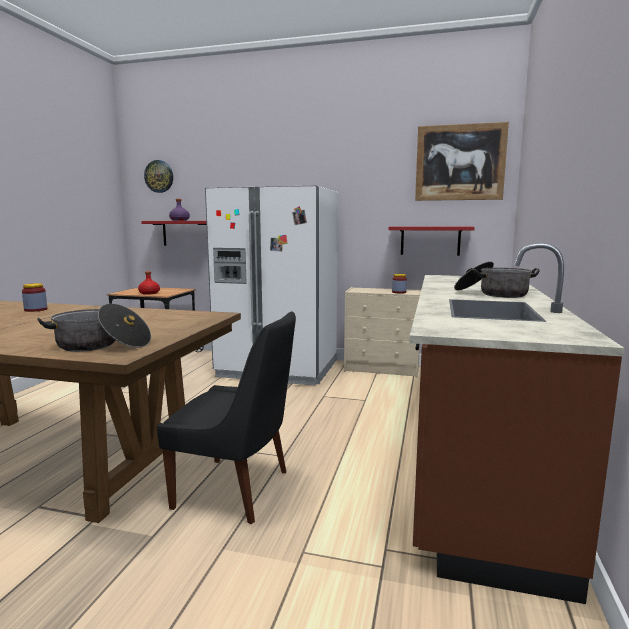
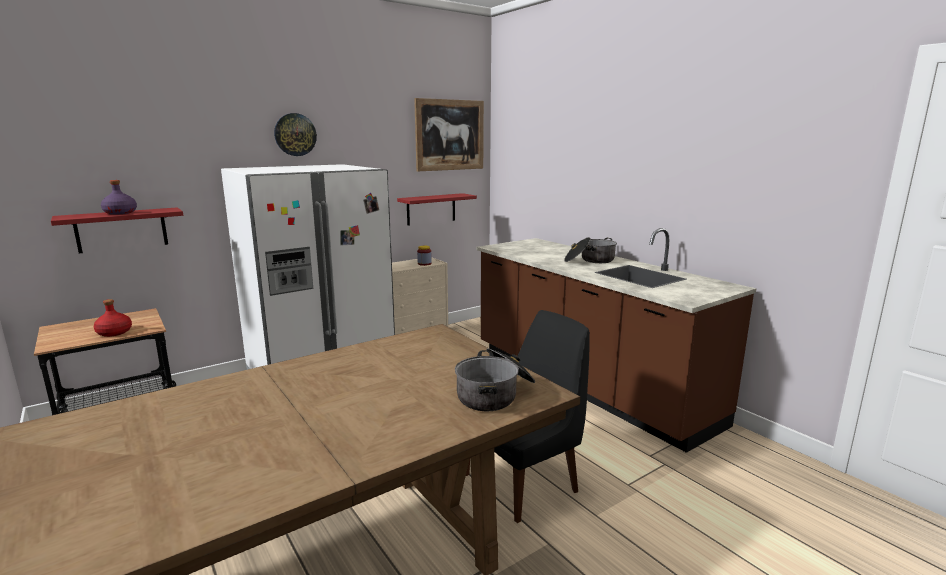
camera: 50 degrees left, 5 degrees up
(36, 310) = (214, 400): jar -> none
(159, 176) = (53, 143): wall clock -> wall clock (295, 134)

